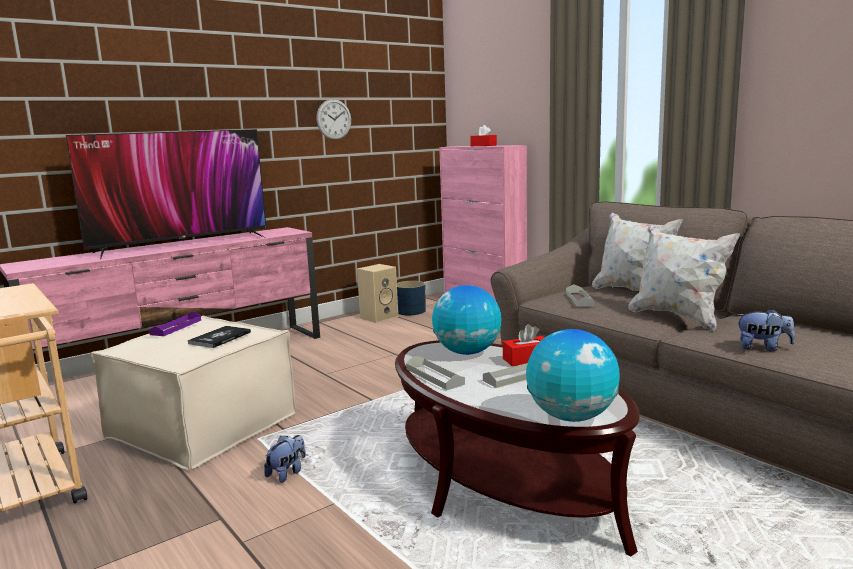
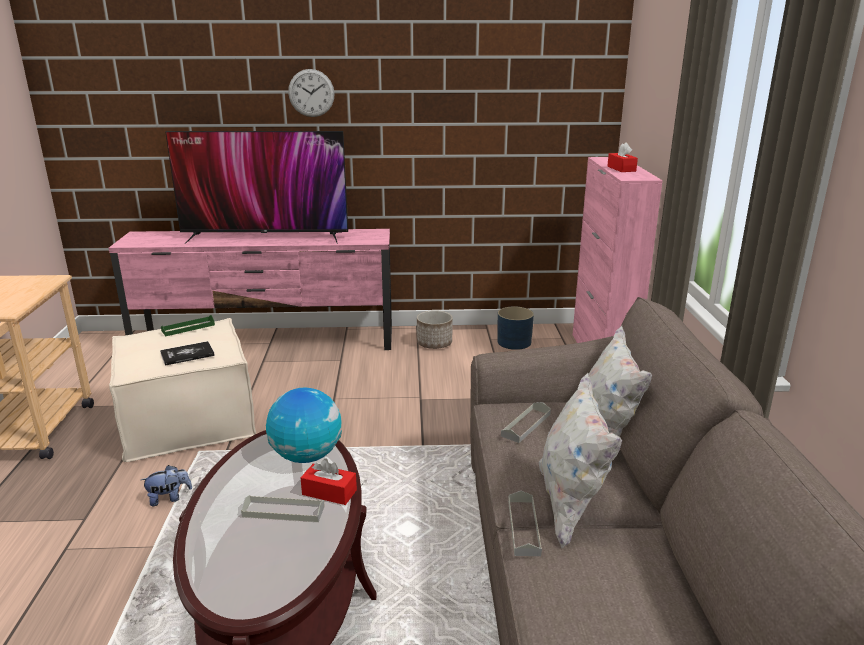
camera: 35 degrees right, 10 degrees up
(176, 327) = (188, 328): purple tray -> green tray
(334, 119) = (458, 115): wall clock -> wall clock (311, 93)
(350, 325) = (434, 343): none -> planter
(379, 317) = (475, 340): beige speaker -> none
(434, 376) = (229, 476): grey tray -> grey tray (523, 527)
(571, 417) = (219, 590): globe -> none
(763, 348) = (555, 607): plush toy -> none

